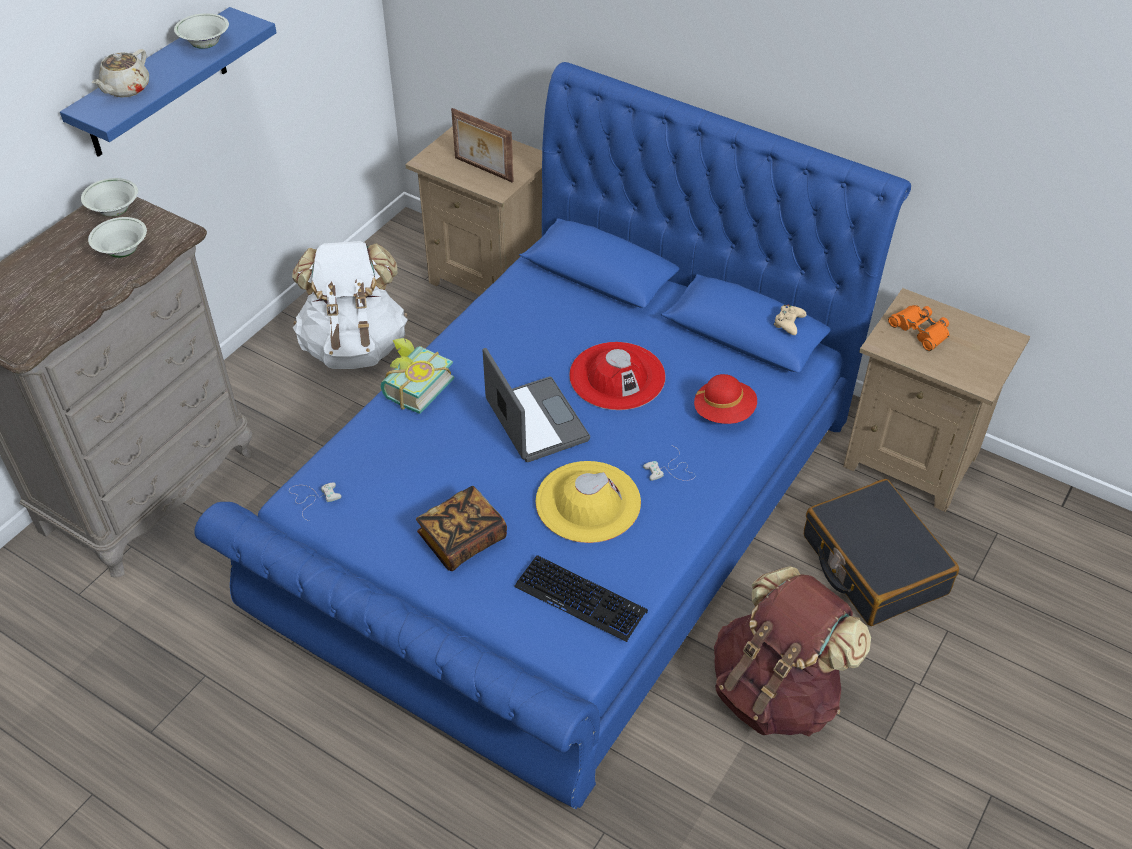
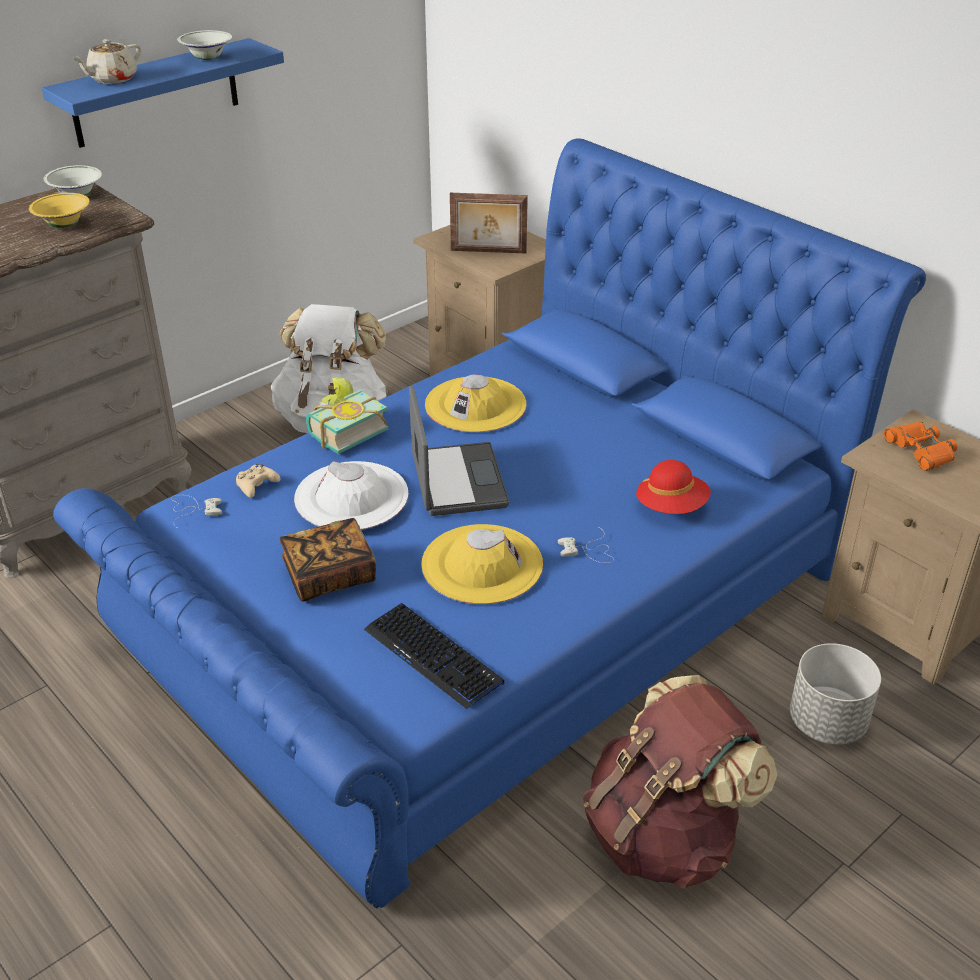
camera: 15 degrees right, 10 degrees down
(123, 252) = (64, 225): white bowl -> yellow bowl
(450, 456) = (351, 496): none -> white hat
(483, 170) = (488, 252): picture frame -> picture frame turned 45 degrees counterclockwise
(520, 335) = (475, 405): none -> yellow hat
(617, 376) = (564, 455): red hat -> none
(788, 323) = (768, 426): beige game controller -> beige game controller (256, 485)
(873, 564) = (827, 723): black suitcase -> grey planter

